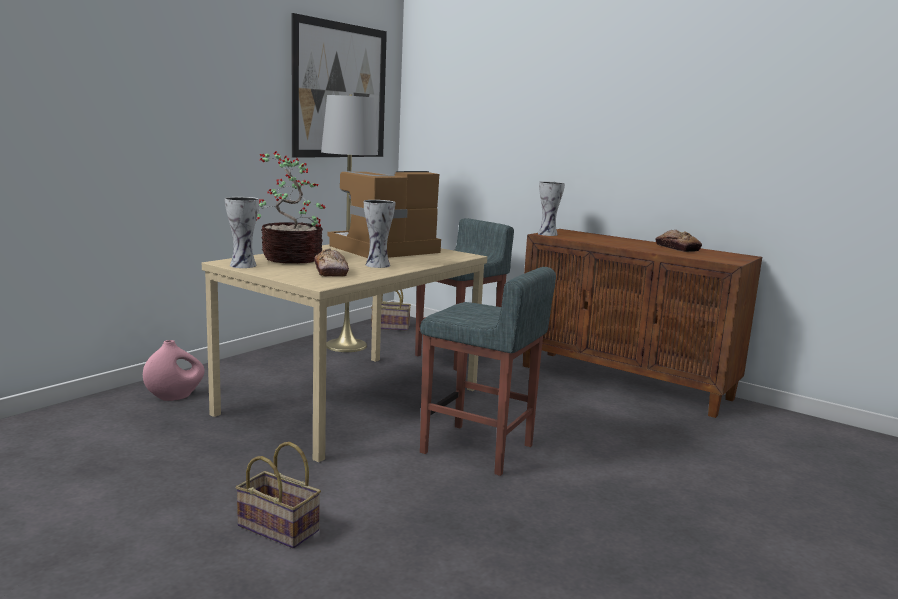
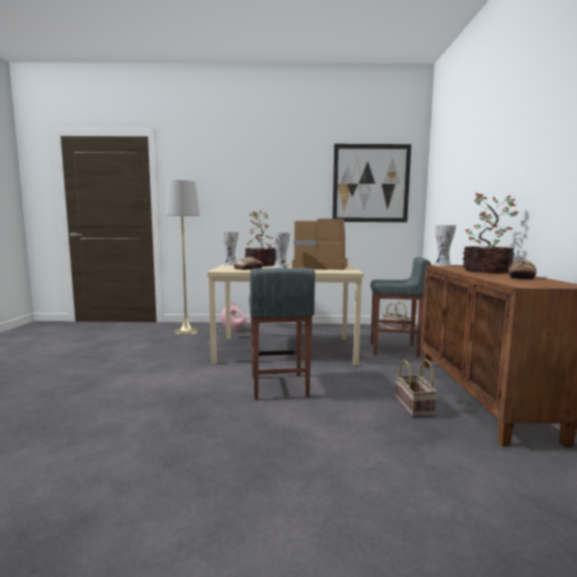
camera: 55 degrees right, 5 degrees down
(281, 528) = (143, 376): basket -> basket (415, 407)
(346, 345) = (347, 331): grey floor lamp -> grey floor lamp (186, 331)
(619, 241) = (485, 271): none -> potted plant

